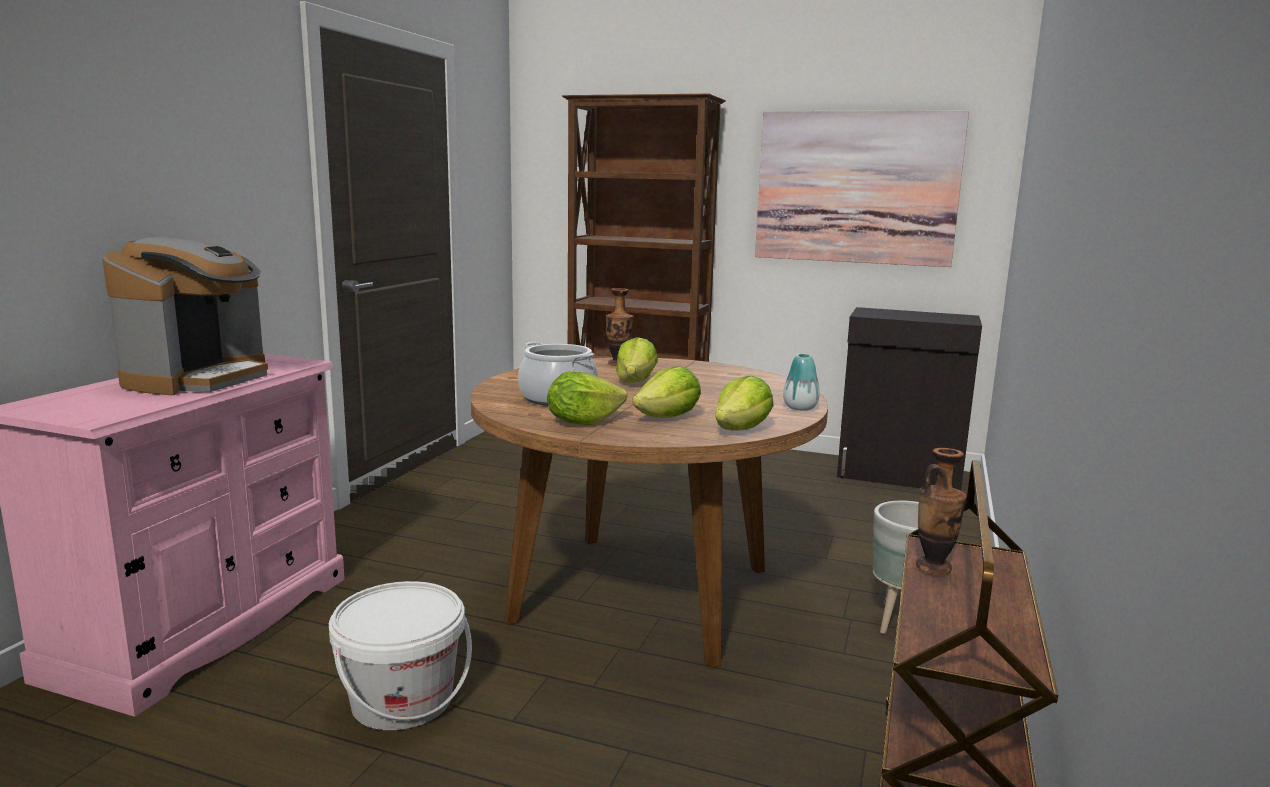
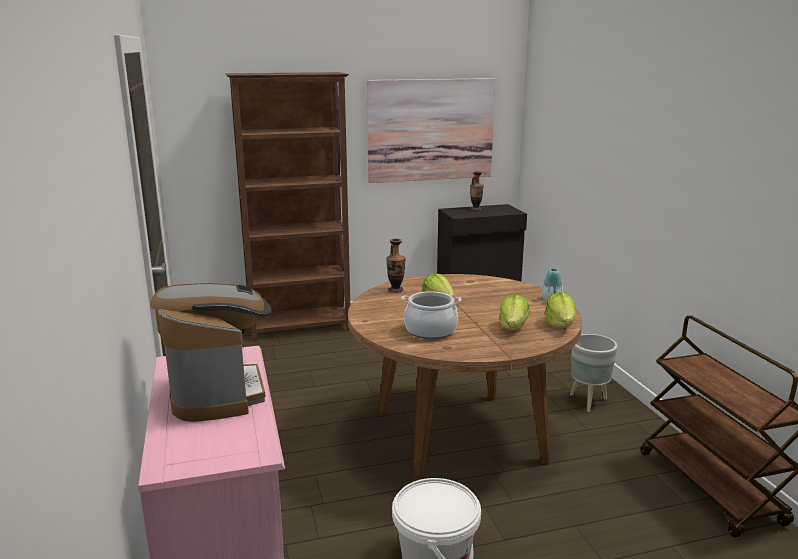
camera: 35 degrees left, 5 degrees up
(582, 422) = (483, 345): lettuce -> none
(933, 567) = (694, 374): vase -> vase (475, 209)

